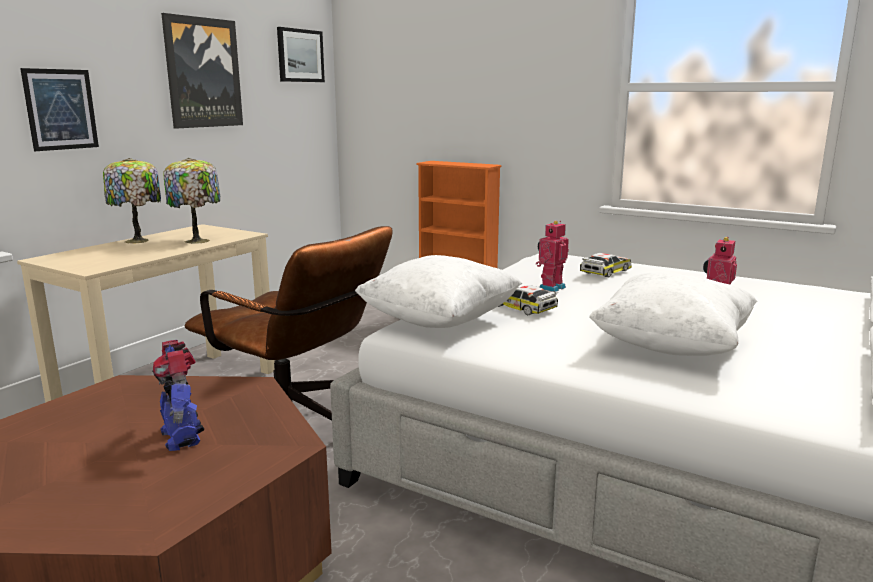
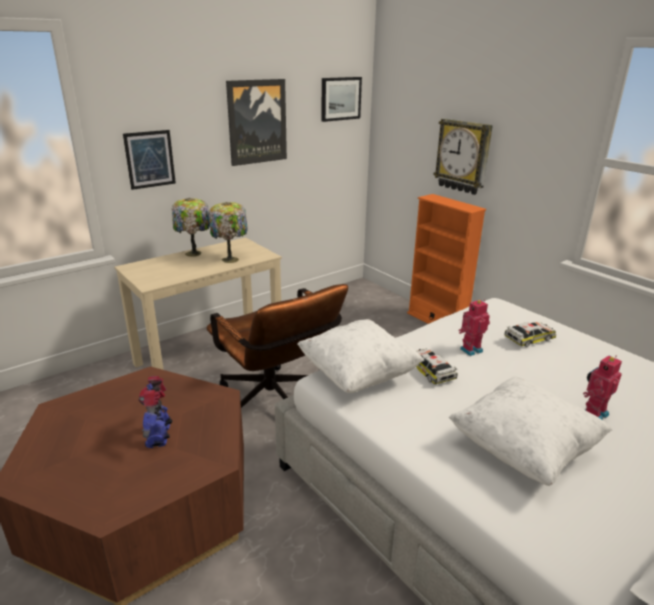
camera: 20 degrees right, 10 degrees up
(464, 109) = (463, 156): none -> wall clock

